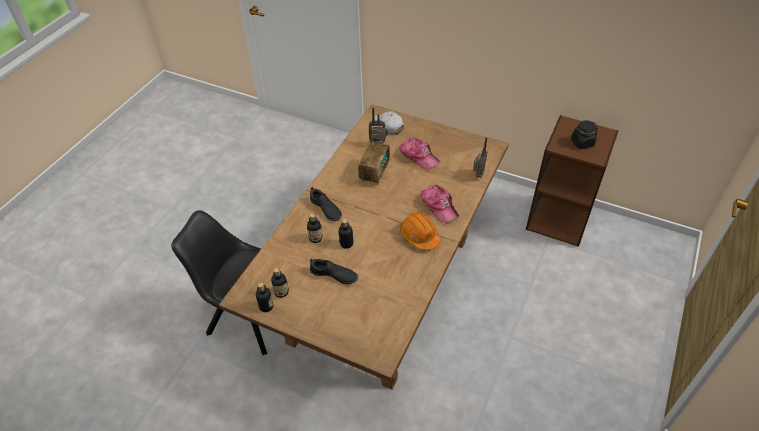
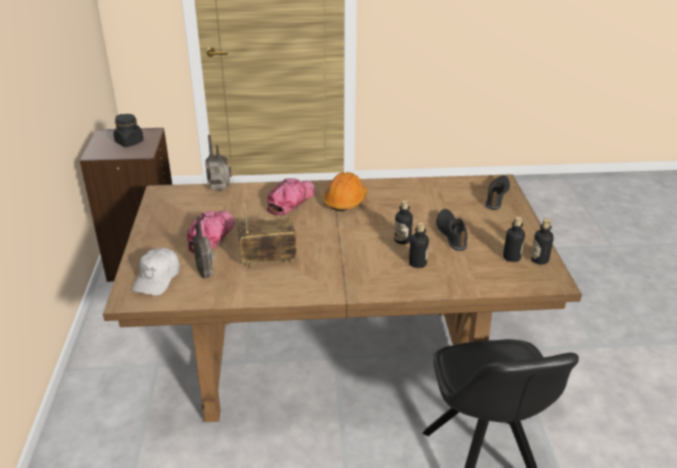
camera: 120 degrees left, 15 degrees down
(326, 209) = (366, 273): black shoe -> black shoe (497, 196)

